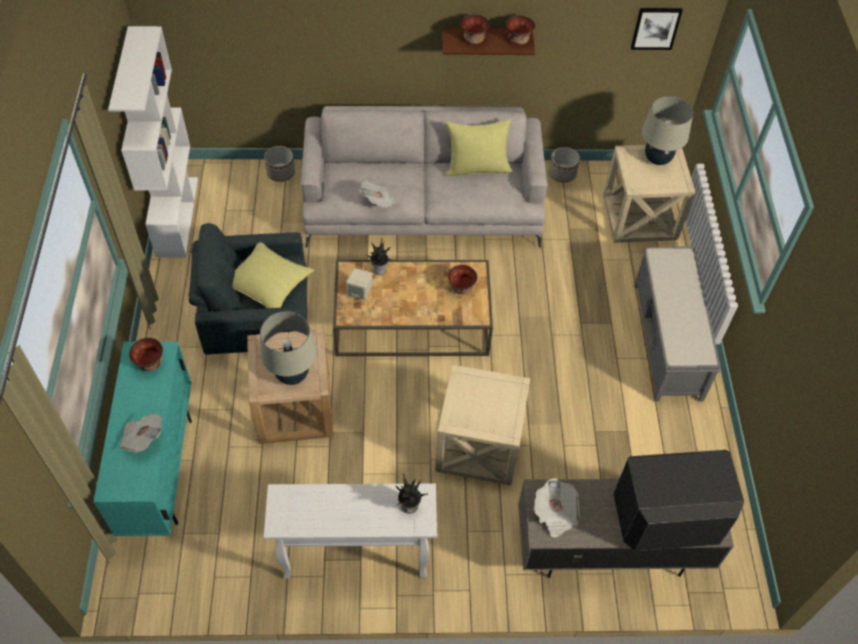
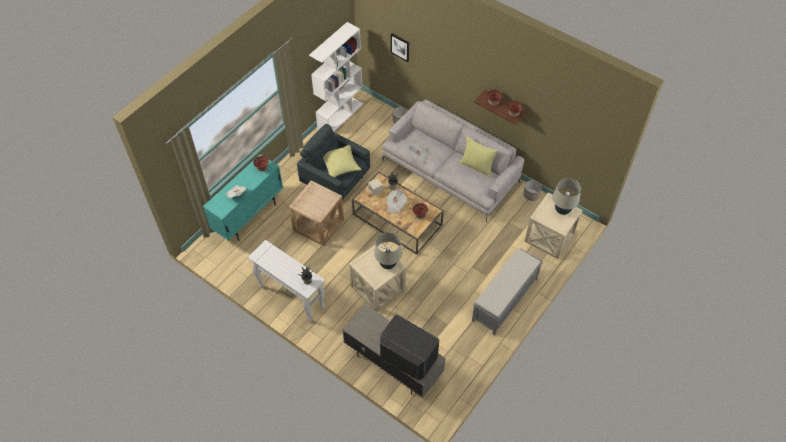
camera: 40 degrees right, 0 degrees up
(292, 375) = (313, 206): beige table lamp -> beige table lamp (388, 264)
(555, 514) = (364, 324): newspaper -> newspaper (395, 205)
(655, 28) = (587, 142): picture -> picture (400, 47)

